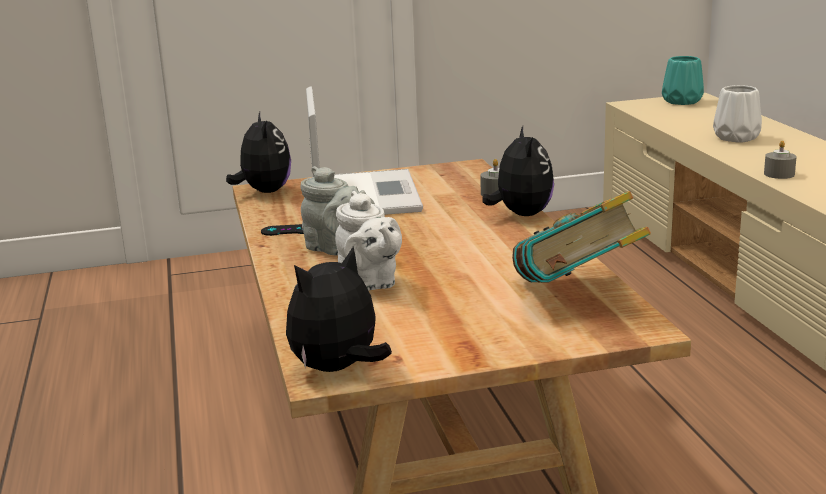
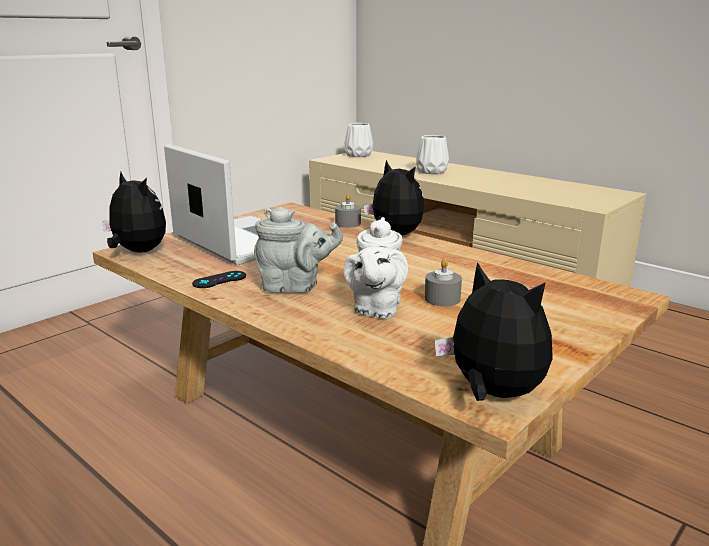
camera: 35 degrees left, 0 degrees up
(338, 369) = (492, 394): plush toy -> plush toy turned 120 degrees clockwise
(370, 283) = (376, 309): white teapot -> white teapot turned 75 degrees clockwise
(577, 295) = (543, 282): book -> none
(681, 101) = (358, 155): turquoise vase -> white vase
(779, 174) = (497, 188): grey candle -> grey candle (442, 299)

